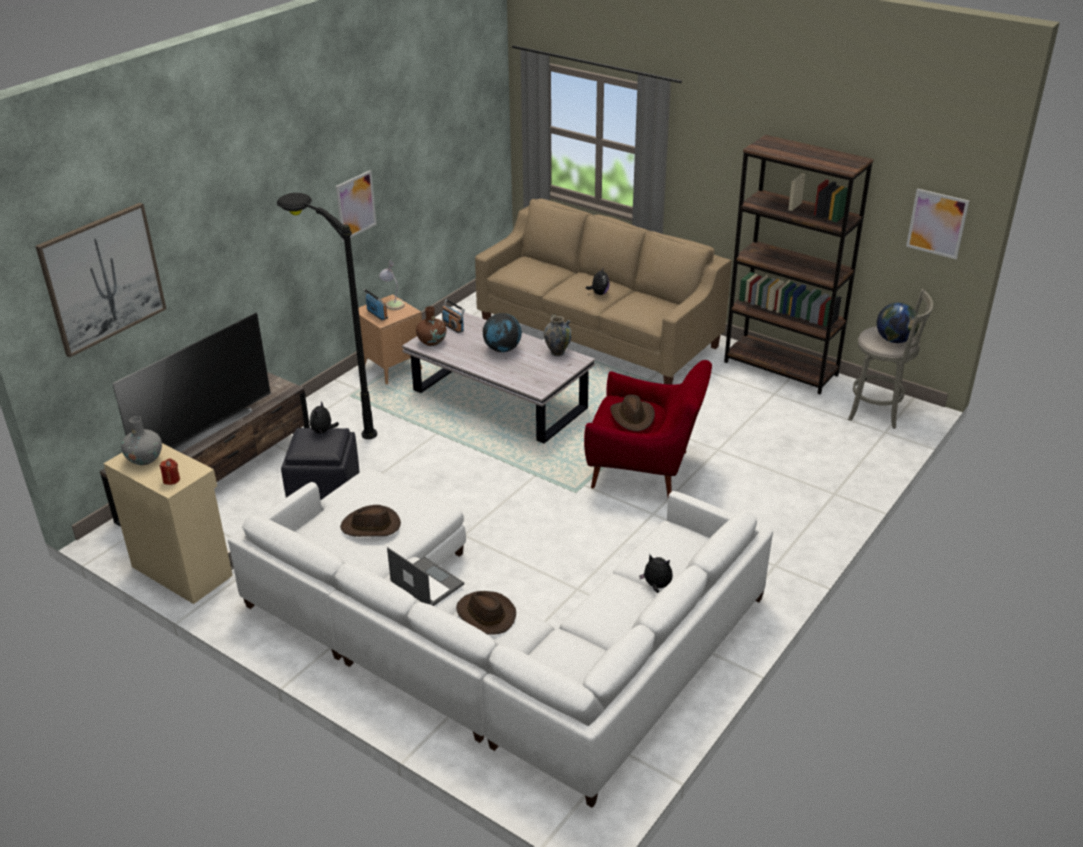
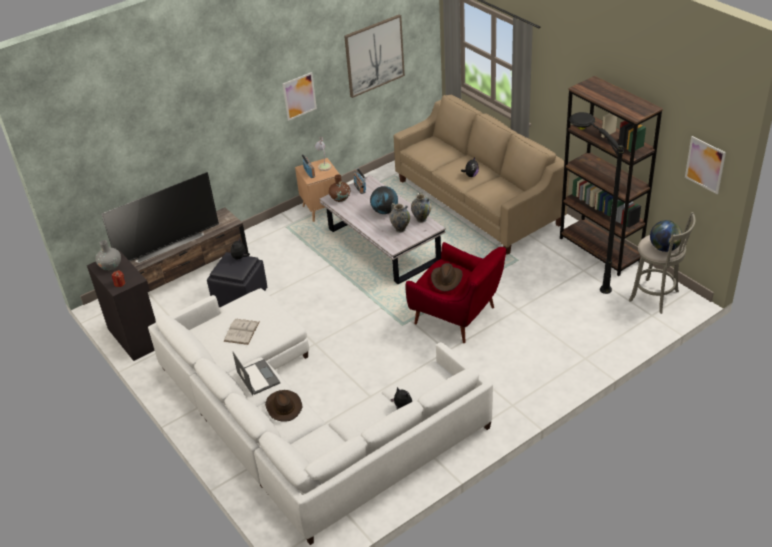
camera: 20 degrees right, 5 degrees up
(103, 278) = (101, 145): picture -> picture (374, 55)
(183, 570) = (136, 336): beige cabinet -> black cabinet
(336, 417) = (270, 242): black floor lamp -> black floor lamp (581, 271)
(371, 526) = (241, 331): brown hat -> white book
(535, 367) = (400, 229): none -> vase

